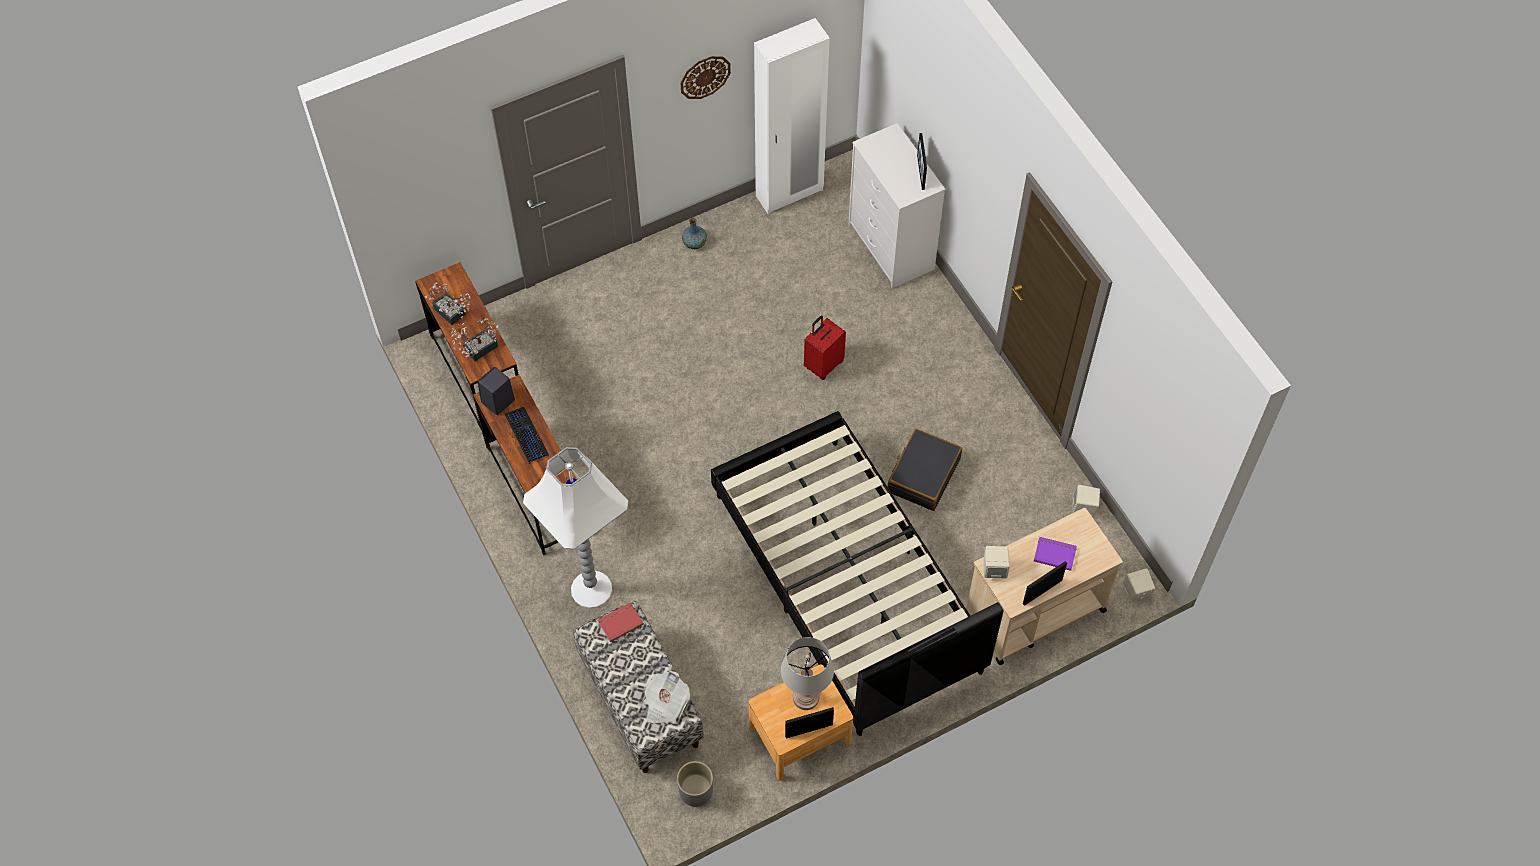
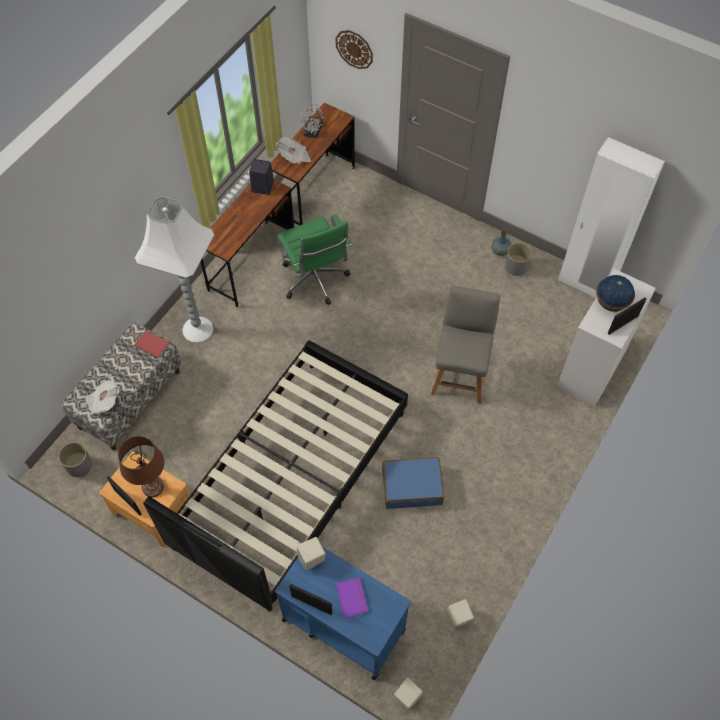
camera: 60 degrees right, 0 degrees up
(477, 349) = (294, 157): potted plant -> newspaper
(526, 435) = (246, 214): keyboard -> none
(609, 438) = (316, 281): none -> green office chair
(705, 77) = (563, 133): wall clock -> wall clock (354, 49)
(725, 241) = (516, 267): none -> grey planter
(806, 697) = (153, 487): grey table lamp -> brown table lamp
(823, 364) = (460, 375): red suitcase -> grey chair
(891, 167) = (611, 303): none -> globe
(923, 475) = (412, 486): black suitcase -> blue suitcase
(1034, 612) = (343, 624): beige cart -> blue cart

